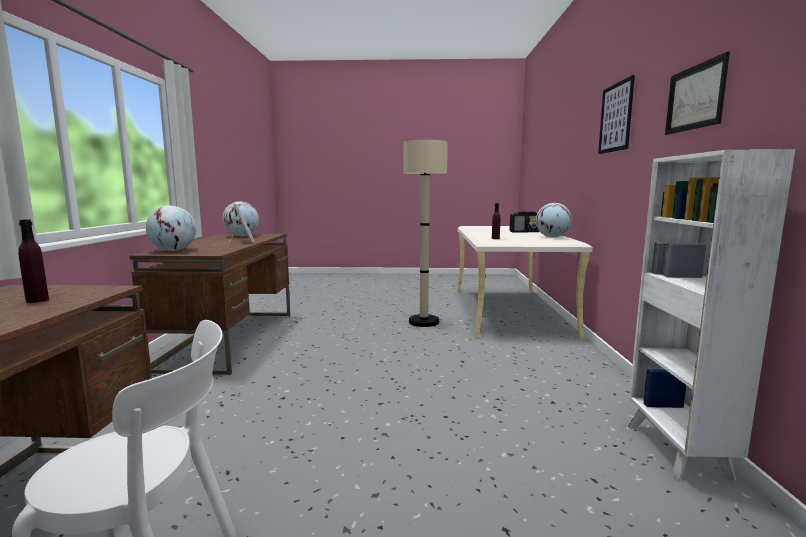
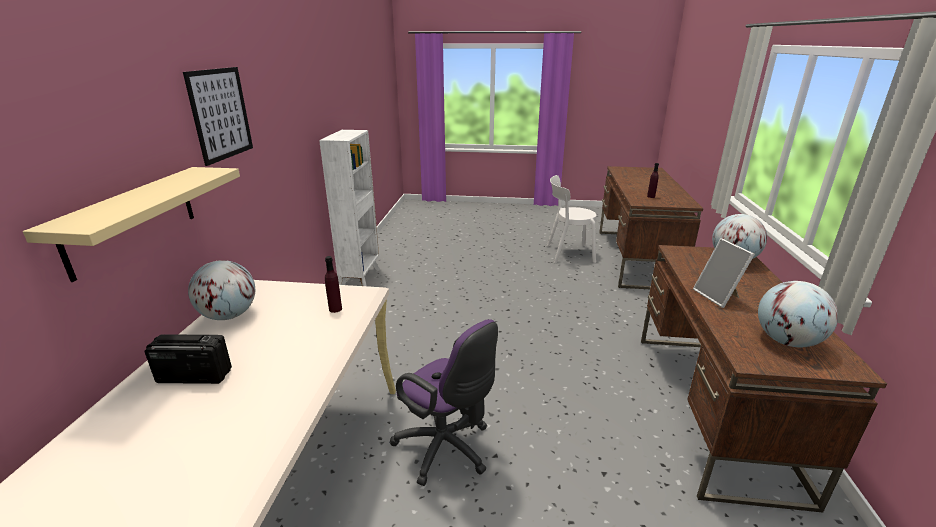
camera: 175 degrees left, 15 degrees up
(423, 322) = (447, 449): beige floor lamp -> purple office chair
(573, 170) = (132, 219): none -> beige shelf
(695, 97) = (295, 102): picture -> none

